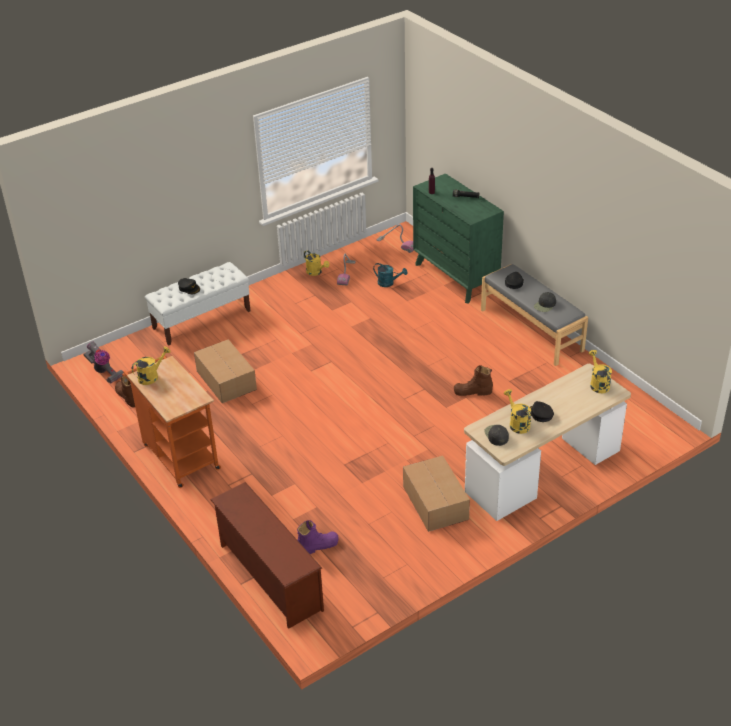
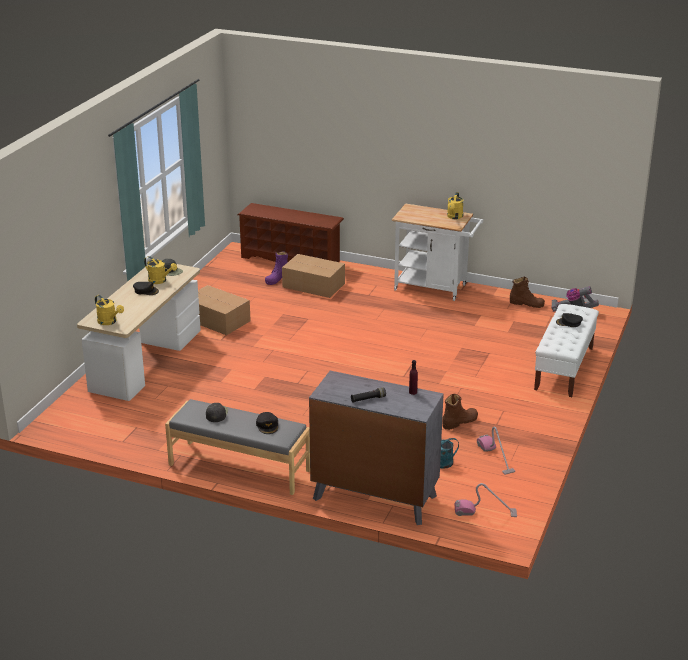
camera: 145 degrees right, 10 degrees down
(178, 454) = (435, 288): orange cart -> white cart
(226, 379) = (471, 336): cardboard box -> cardboard box (314, 285)
(316, 272) = (527, 447): yellow watering can -> none
(455, 276) = (374, 497): green dresser -> grey dresser
(473, 391) = (252, 395): brown boot -> brown boot (459, 422)

